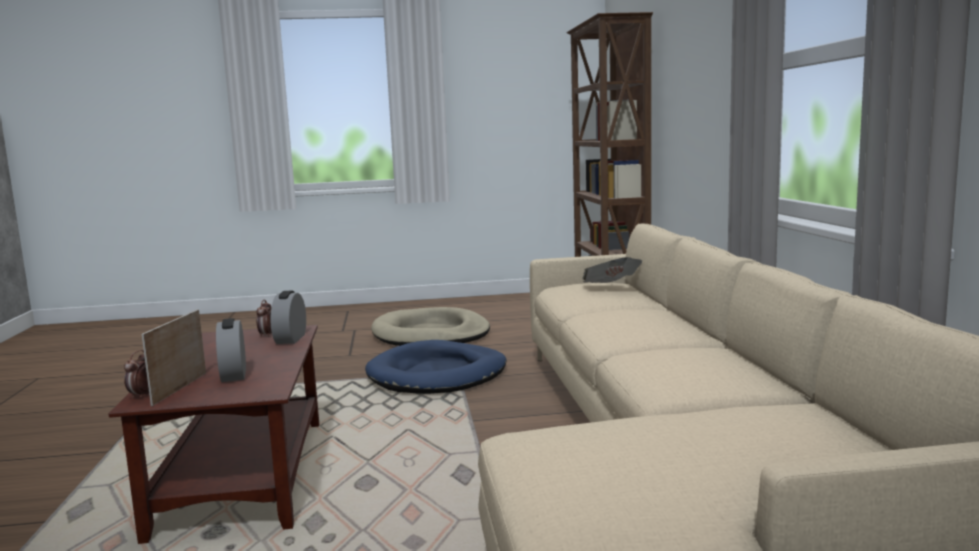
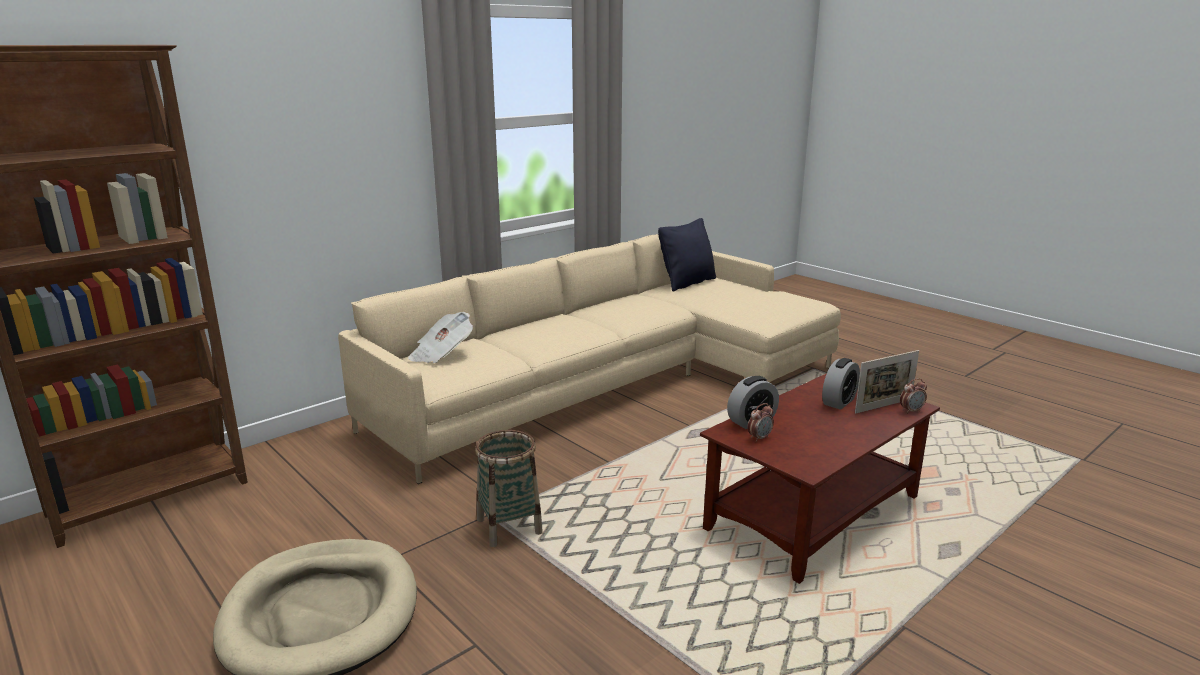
camera: 125 degrees left, 10 degrees up
(438, 374) = (509, 526): blue dog bed -> basket
(841, 439) = (687, 283): none -> black pillow

